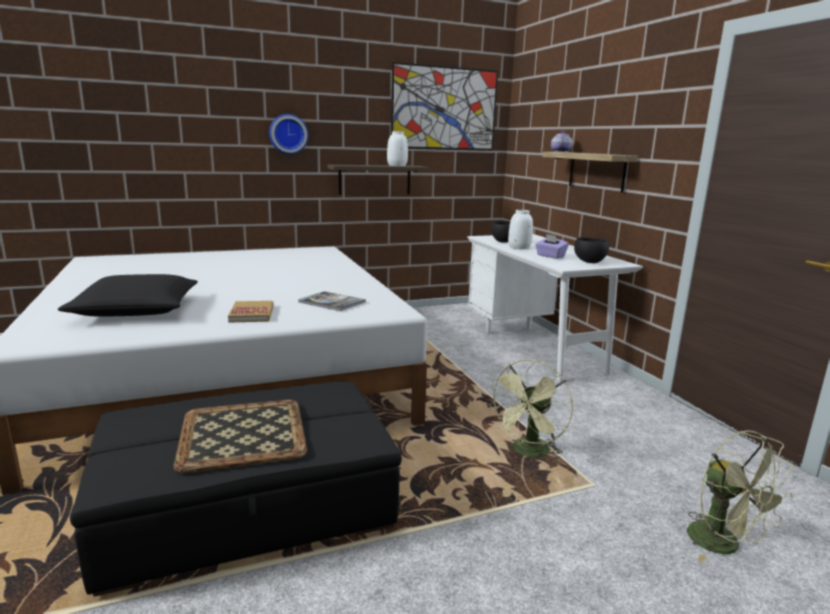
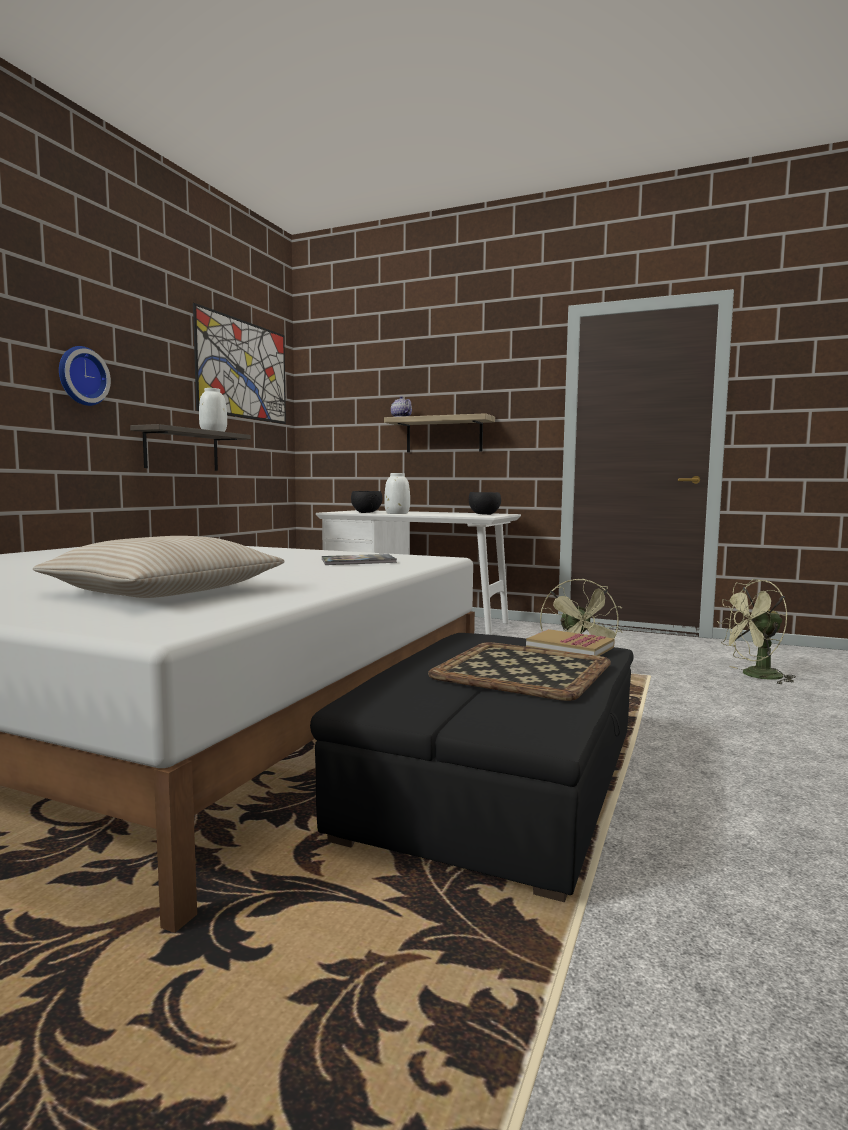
camera: 45 degrees left, 10 degrees down
(136, 310) = (163, 591): black pillow -> beige pillow
(252, 314) = (323, 575): book -> book (570, 647)
(550, 256) = (444, 514): purple tissue box -> none
(724, 545) = (755, 676): green fan -> green fan turned 150 degrees clockwise

